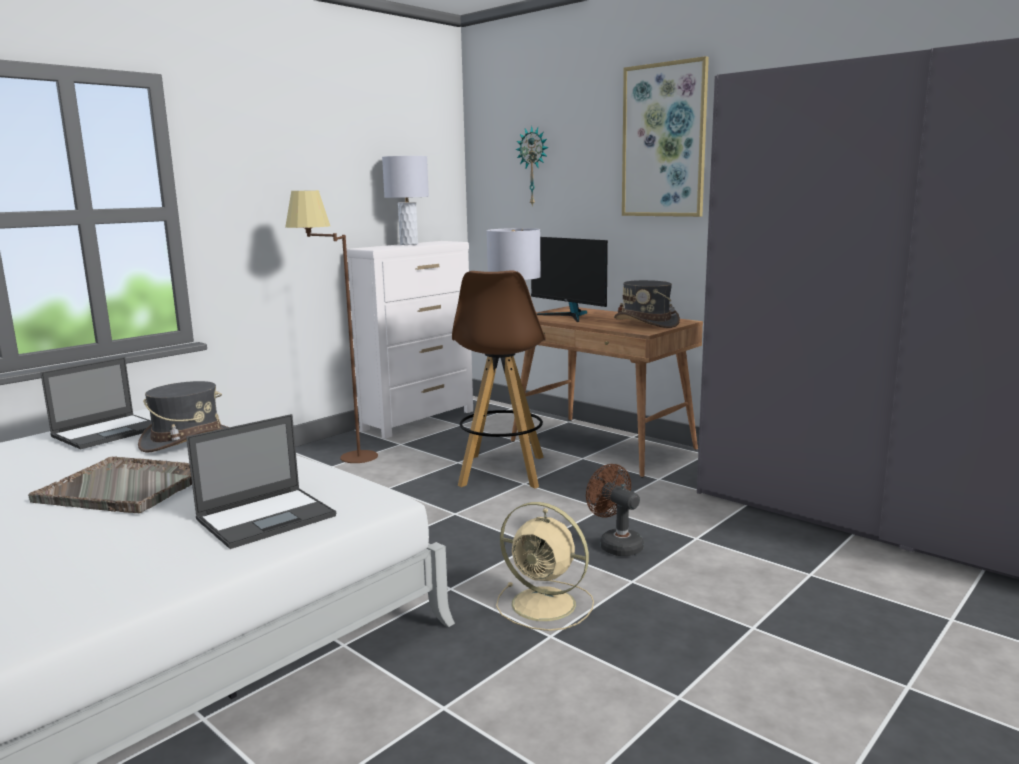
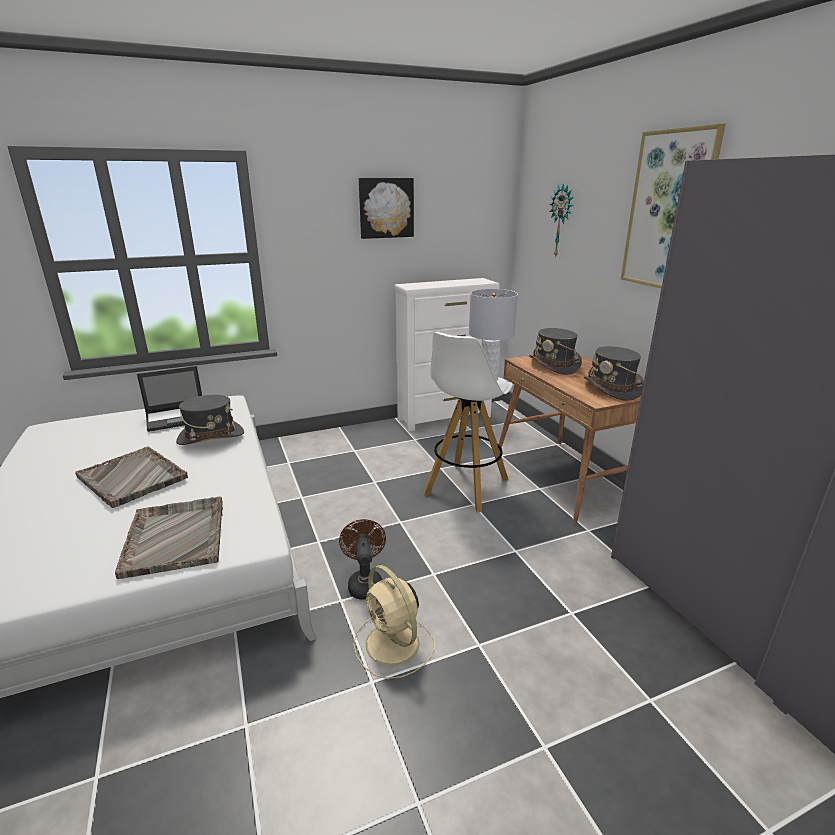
camera: 25 degrees right, 10 degrees up
(267, 517) = (175, 536): laptop -> grey tray
(329, 154) = (386, 208): none -> picture
(341, 458) = (366, 444): brown floor lamp -> none
(409, 244) = (448, 282): grey table lamp -> none
(502, 471) = (466, 487): brown stool -> white stool
(569, 316) = (554, 365): monitor -> grey hat
(616, 544) = (496, 597): brown fan -> brown fan (365, 583)

